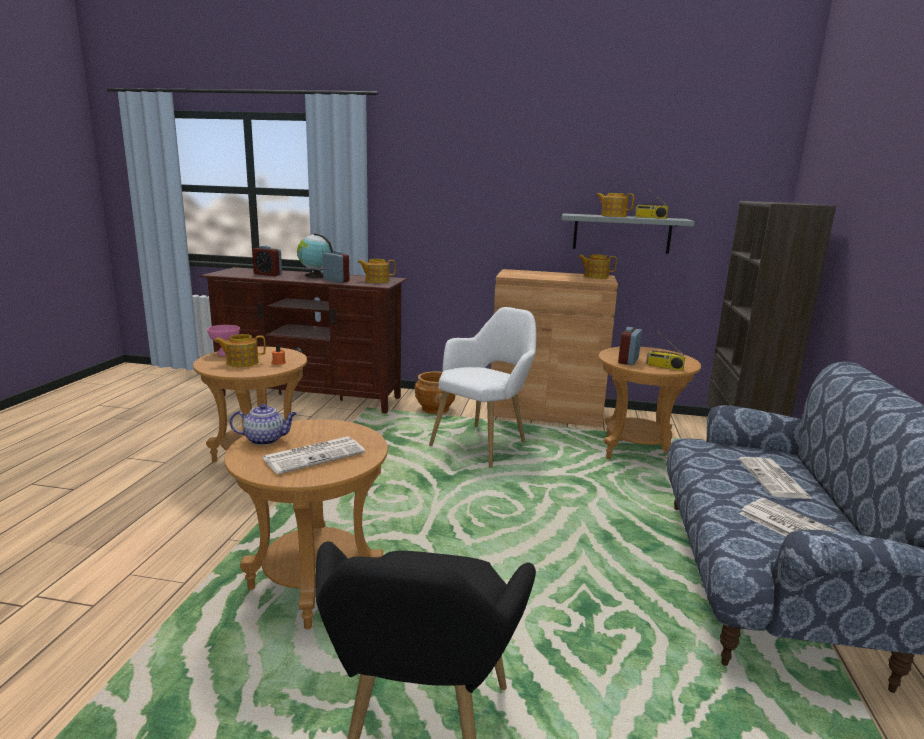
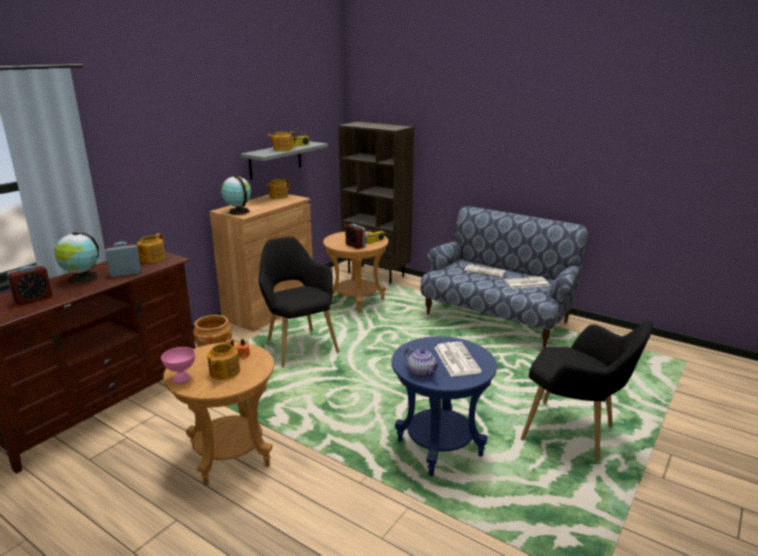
camera: 65 degrees left, 5 degrees up
(266, 439) = (422, 373): teapot -> teapot turned 120 degrees clockwise
(314, 585) = (439, 448): brown side table -> blue side table
(484, 443) = (298, 345): white armchair -> black armchair
(516, 273) = (238, 211): none -> globe

